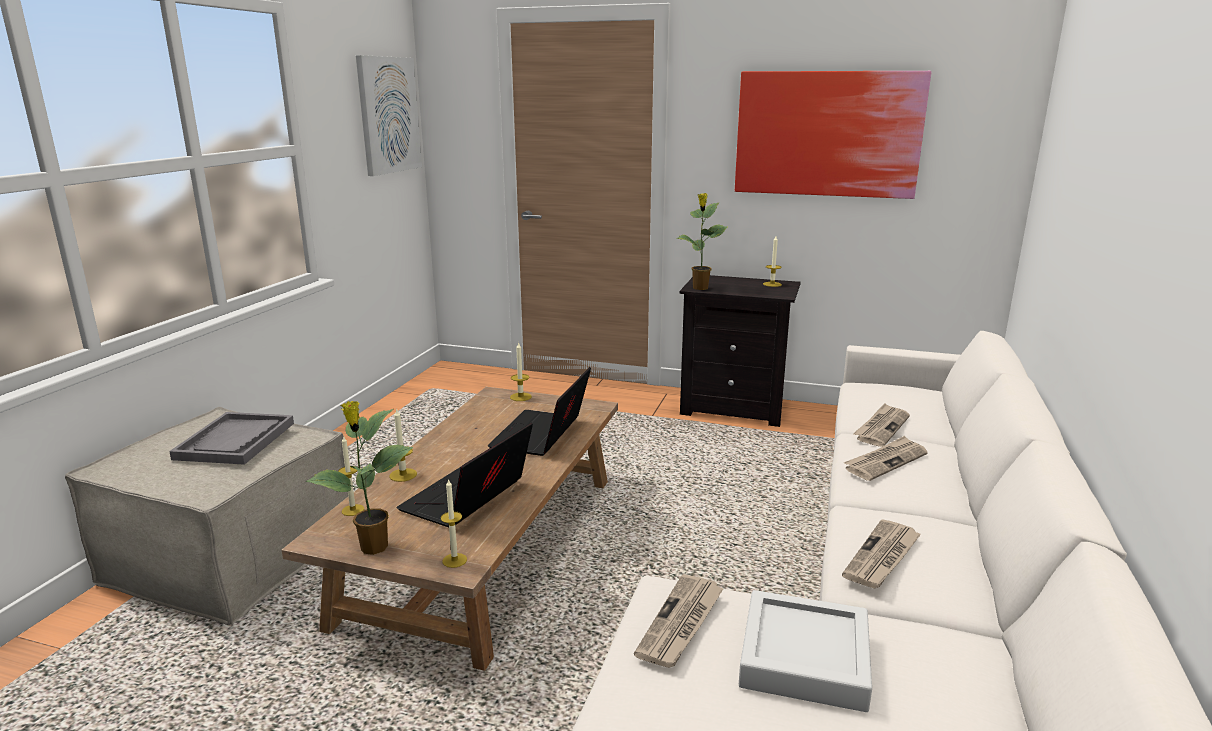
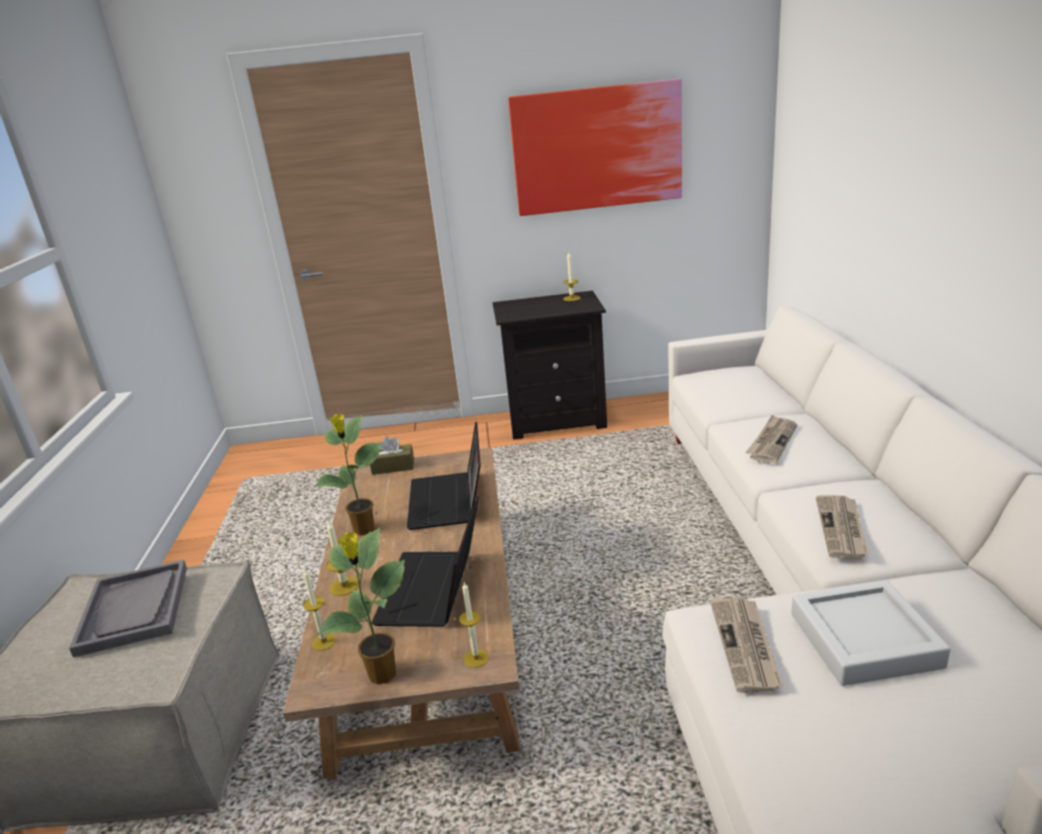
camera: 20 degrees left, 5 degrees up
(388, 115) = (128, 190): picture -> none
(520, 397) = (393, 467): candle -> brown tissue box
(700, 288) = (512, 316): potted plant -> potted plant (364, 530)
(881, 427) = (742, 411): newspaper -> none

